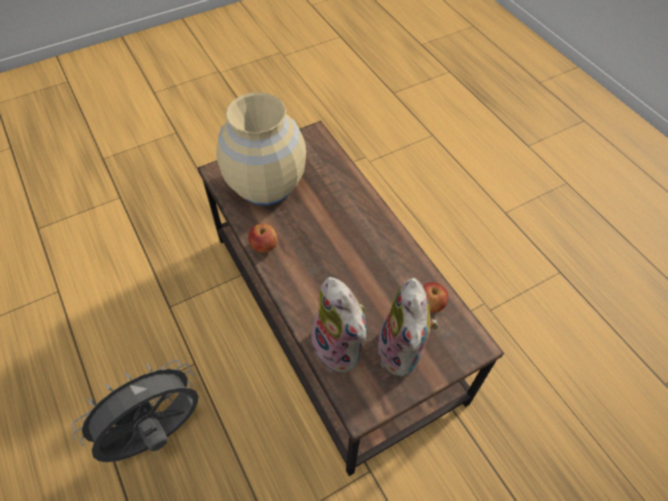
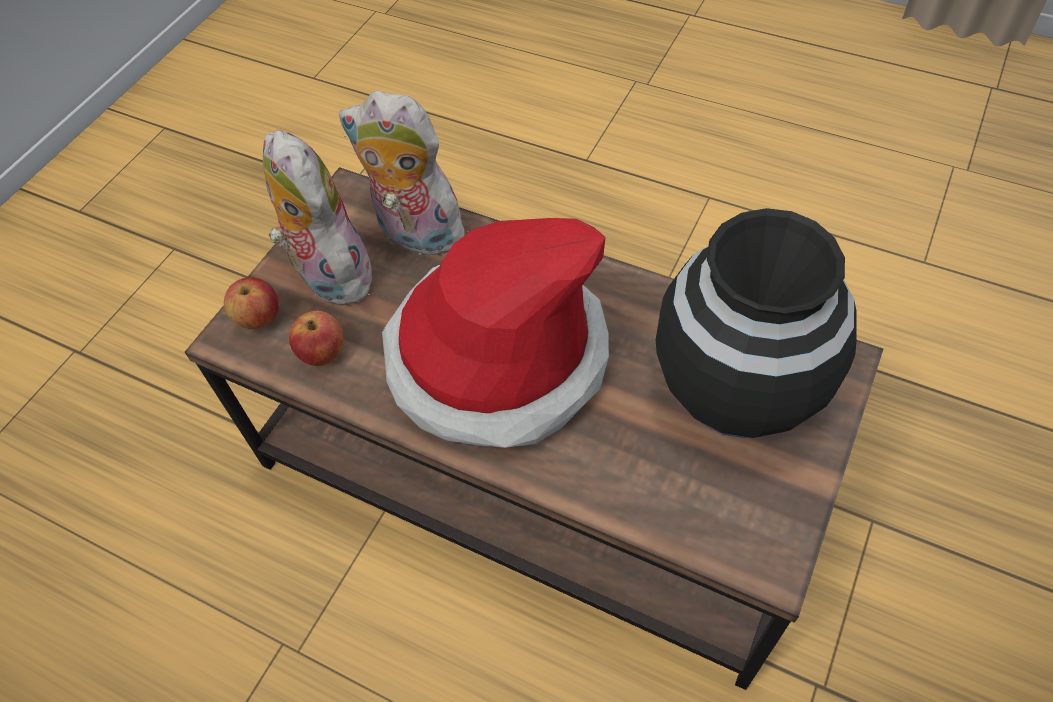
camera: 150 degrees right, 0 degrees up
(158, 434) = (622, 216): grey fan -> none
(264, 246) = (632, 291): apple -> apple (259, 318)
(265, 184) = (739, 389): beige vase -> black vase
(350, 253) = (496, 358): none -> hat

